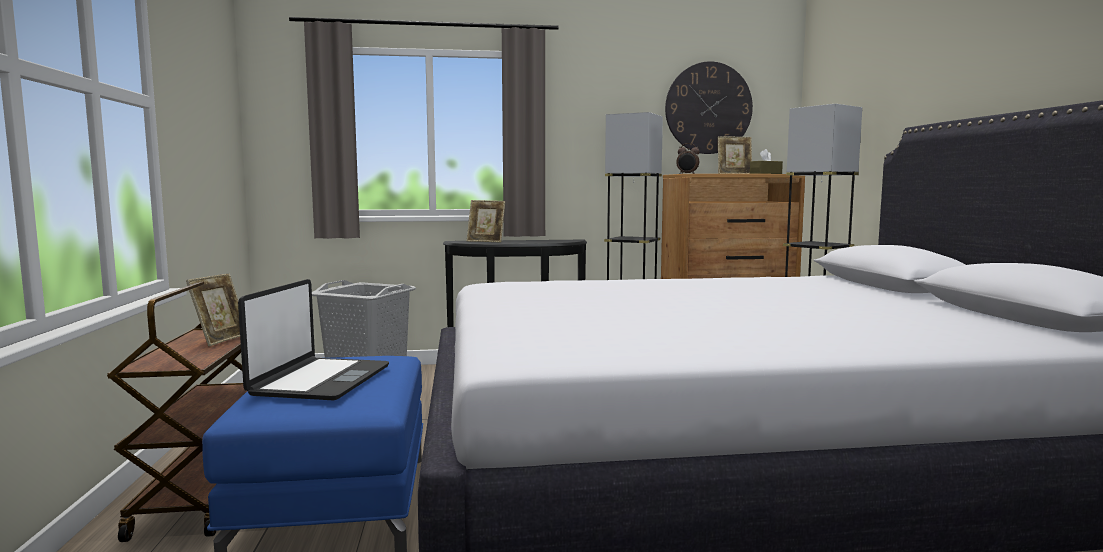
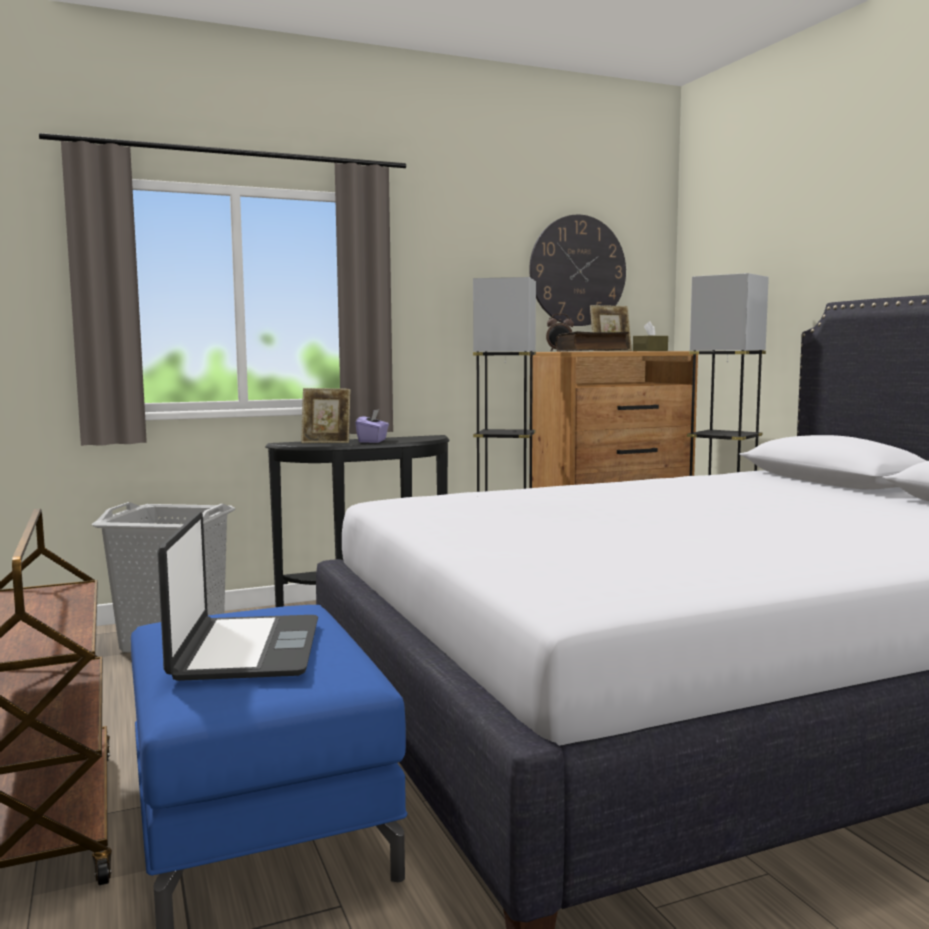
camera: 15 degrees left, 0 degrees up
(221, 339) = (58, 603): picture frame -> none
(521, 241) = (373, 441): none -> purple tissue box
(710, 173) = (592, 351): none -> book

